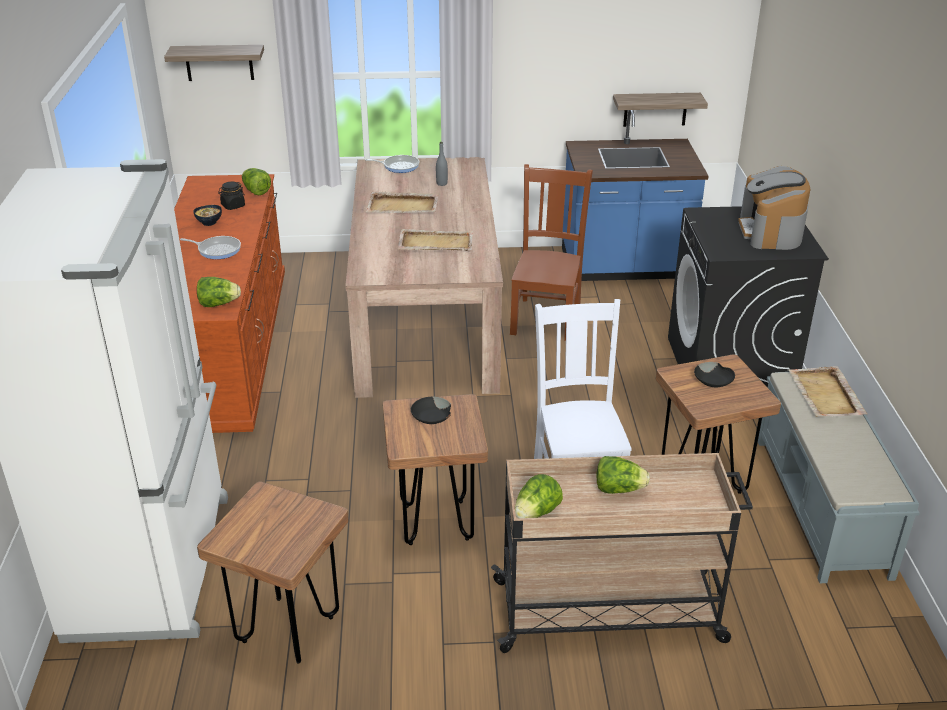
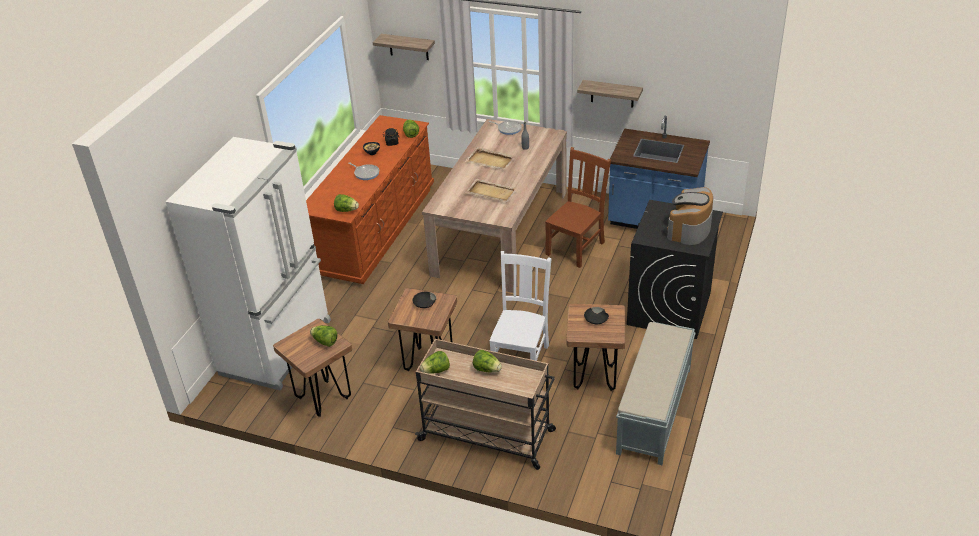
camera: 25 degrees right, 5 degrees up
(296, 517) = (325, 342): none -> lettuce
(655, 109) = (687, 117): shelf -> shelf (612, 94)
(826, 395) = (670, 344): beige tray -> none

